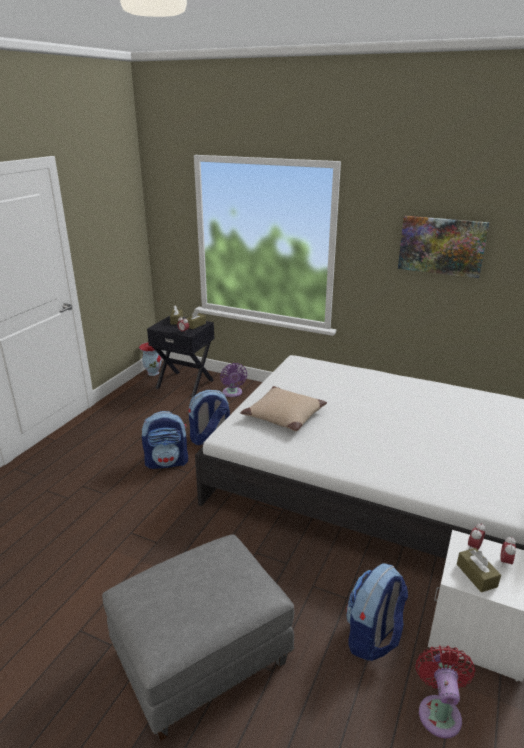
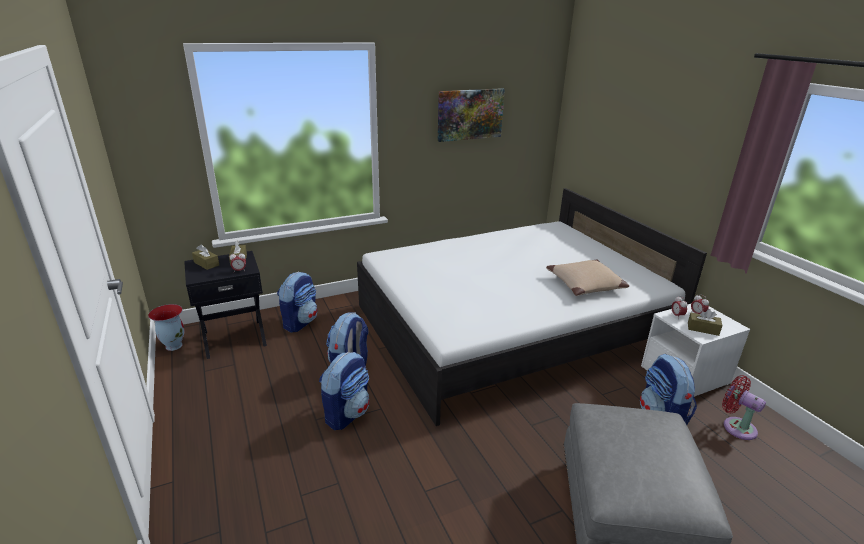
camera: 50 degrees left, 0 degrees up
(232, 393) = (300, 322): purple fan -> backpack
(284, 416) = (458, 300): beige pillow -> beige pillow (585, 285)

